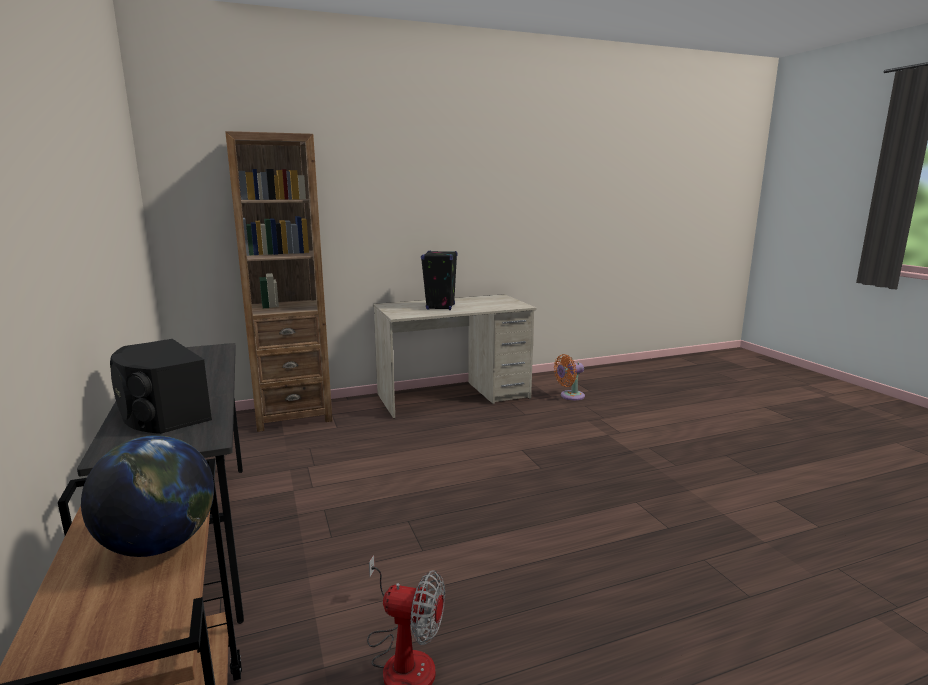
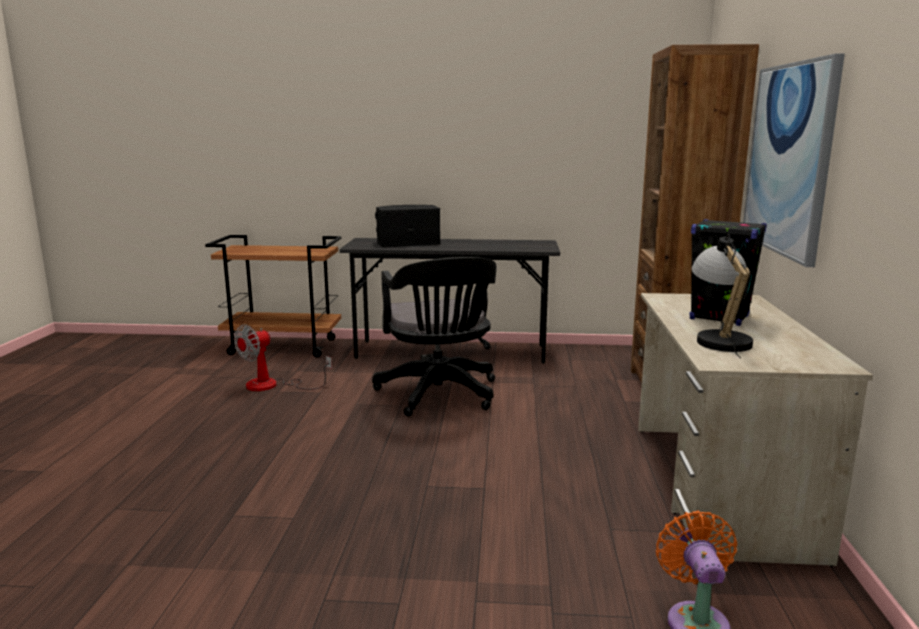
camera: 115 degrees right, 0 degrees up
(159, 545) = (282, 251): globe -> none
(367, 506) = (440, 395): none -> black office chair
(381, 216) = (789, 159): none -> picture
(483, 306) = (719, 339): none -> table lamp

